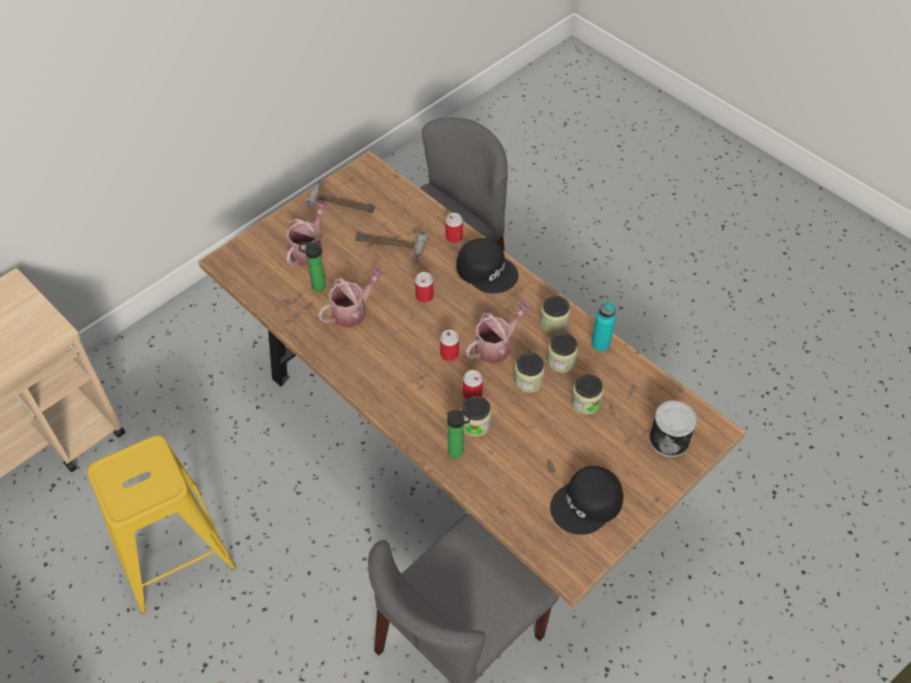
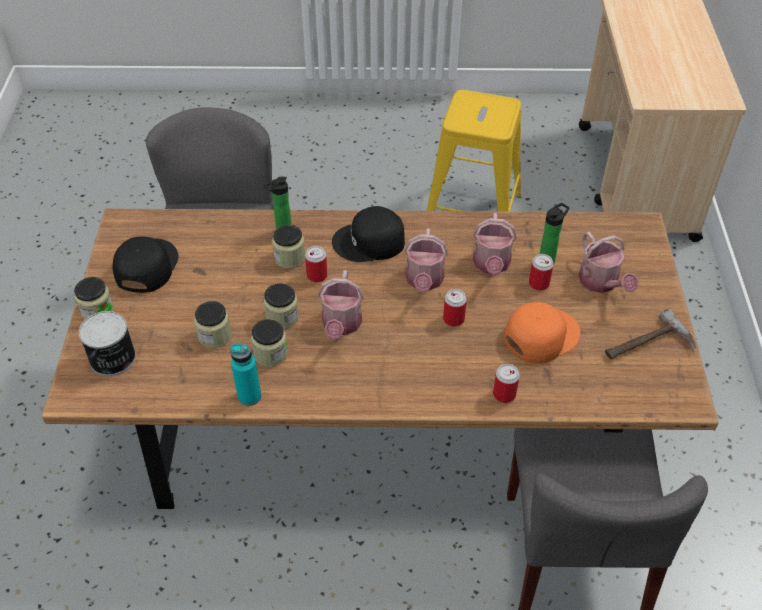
camera: 135 degrees right, 5 degrees down
(389, 250) = (540, 335): hammer -> orange cap
(409, 334) = (424, 281): none -> watering can
(449, 354) = (372, 290): can -> can (538, 284)
(487, 270) = (432, 386): black cap -> black cap (369, 242)
(554, 323) = (312, 383): jar -> jar (97, 311)

